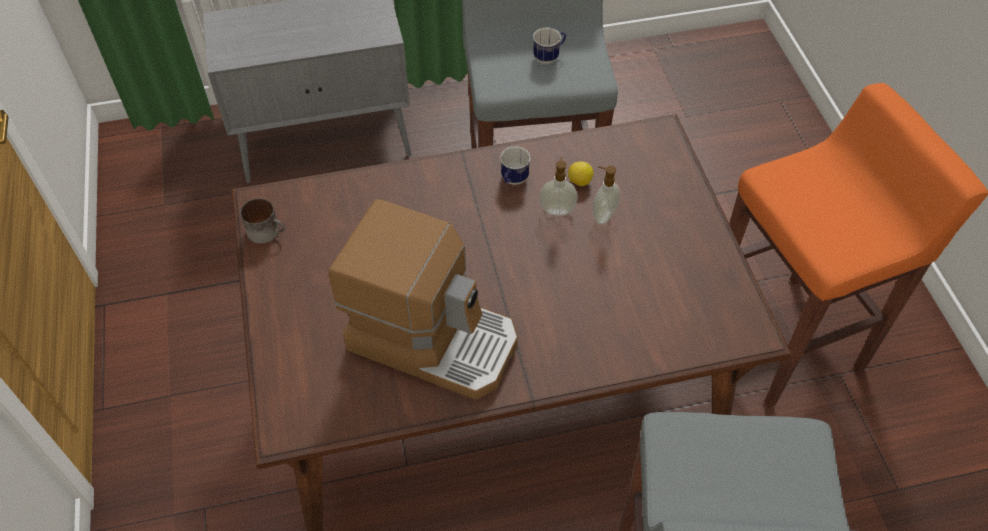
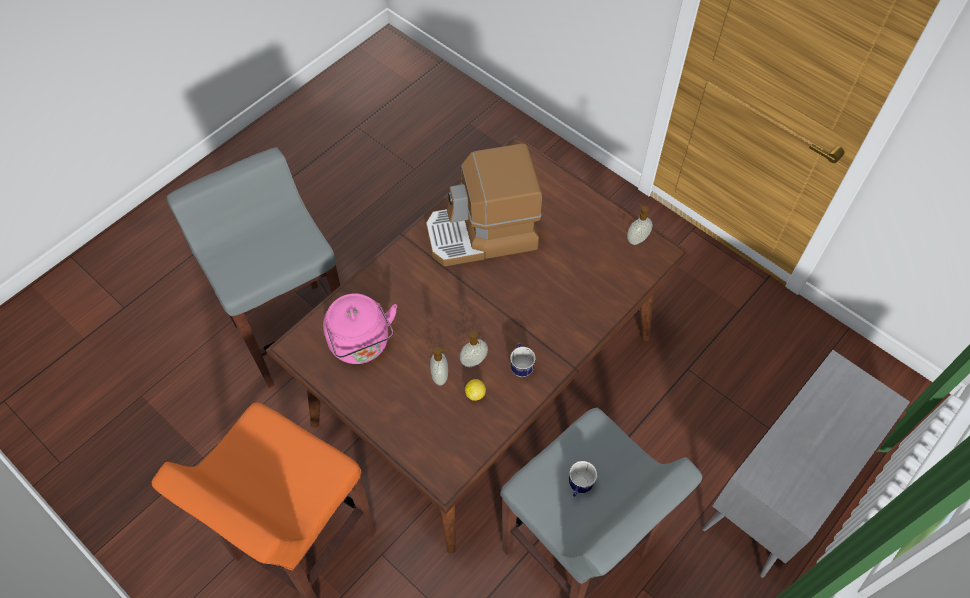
camera: 145 degrees right, 5 degrees up
(268, 231) = (636, 238): mug -> soap dispenser
(670, 292) = (362, 345): none -> pink kettle

